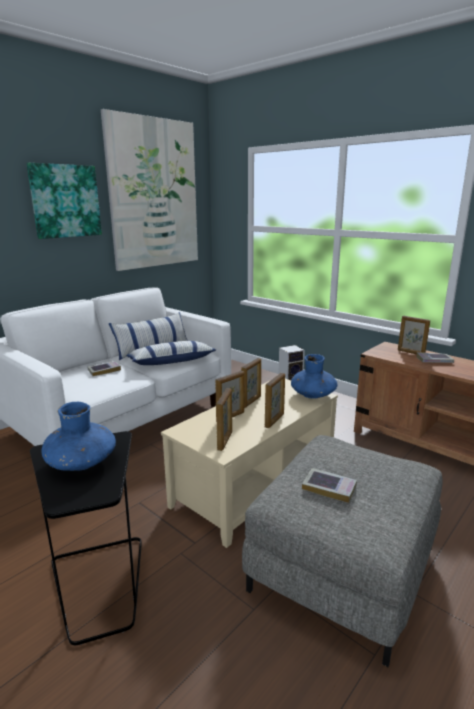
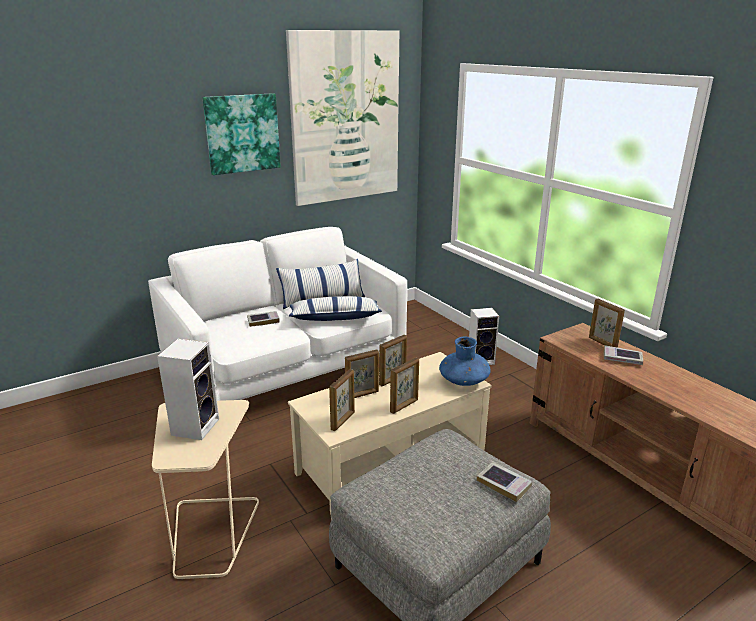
camera: 15 degrees right, 5 degrees up
(81, 462) = (195, 426): blue vase -> speaker
(100, 585) = (211, 534): black side table -> beige side table
(329, 488) = (415, 488): book -> book (504, 484)

